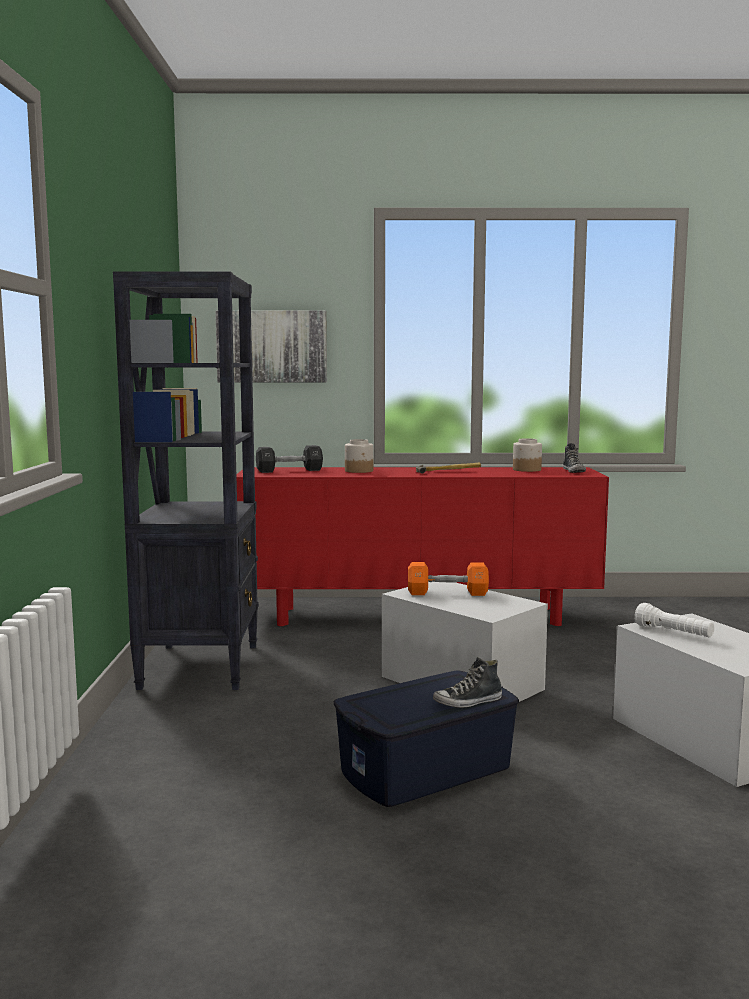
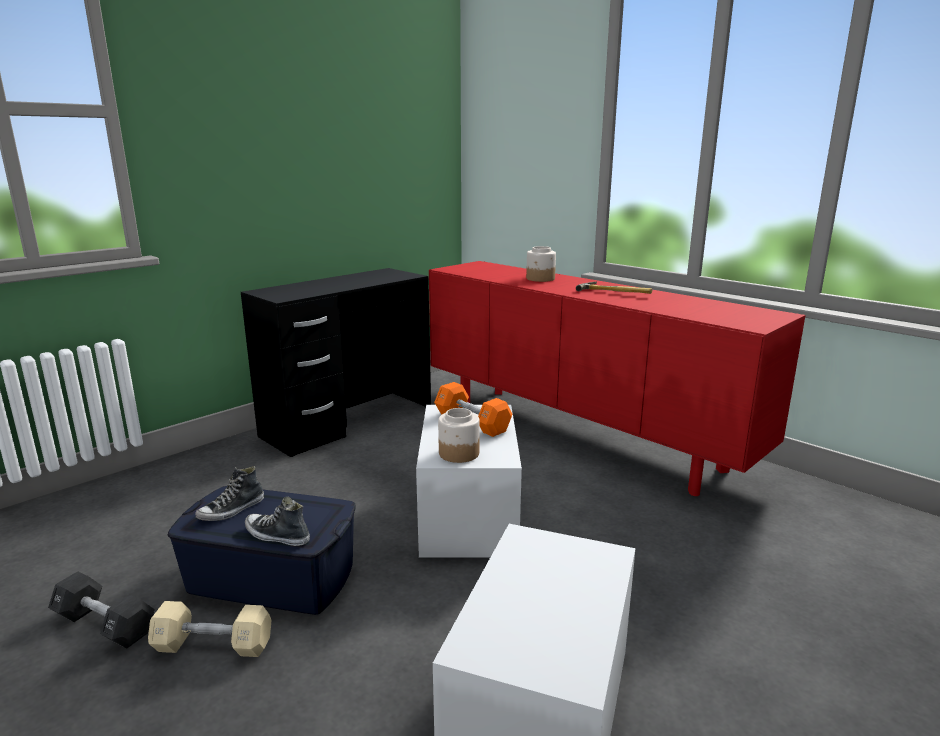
camera: 45 degrees right, 10 degrees up
(201, 666) = (348, 421): black bookcase -> black desk
(272, 346) = (519, 147): picture -> none
(289, 470) = (491, 269): black dumbbell -> black dumbbell (105, 625)
(488, 815) = (213, 645): none -> beige dumbbell
(526, 470) = (706, 305): jar -> jar (458, 453)
(574, 471) = (754, 318): shoe -> shoe (232, 510)
(673, 633) = (533, 562): white flashlight -> none

